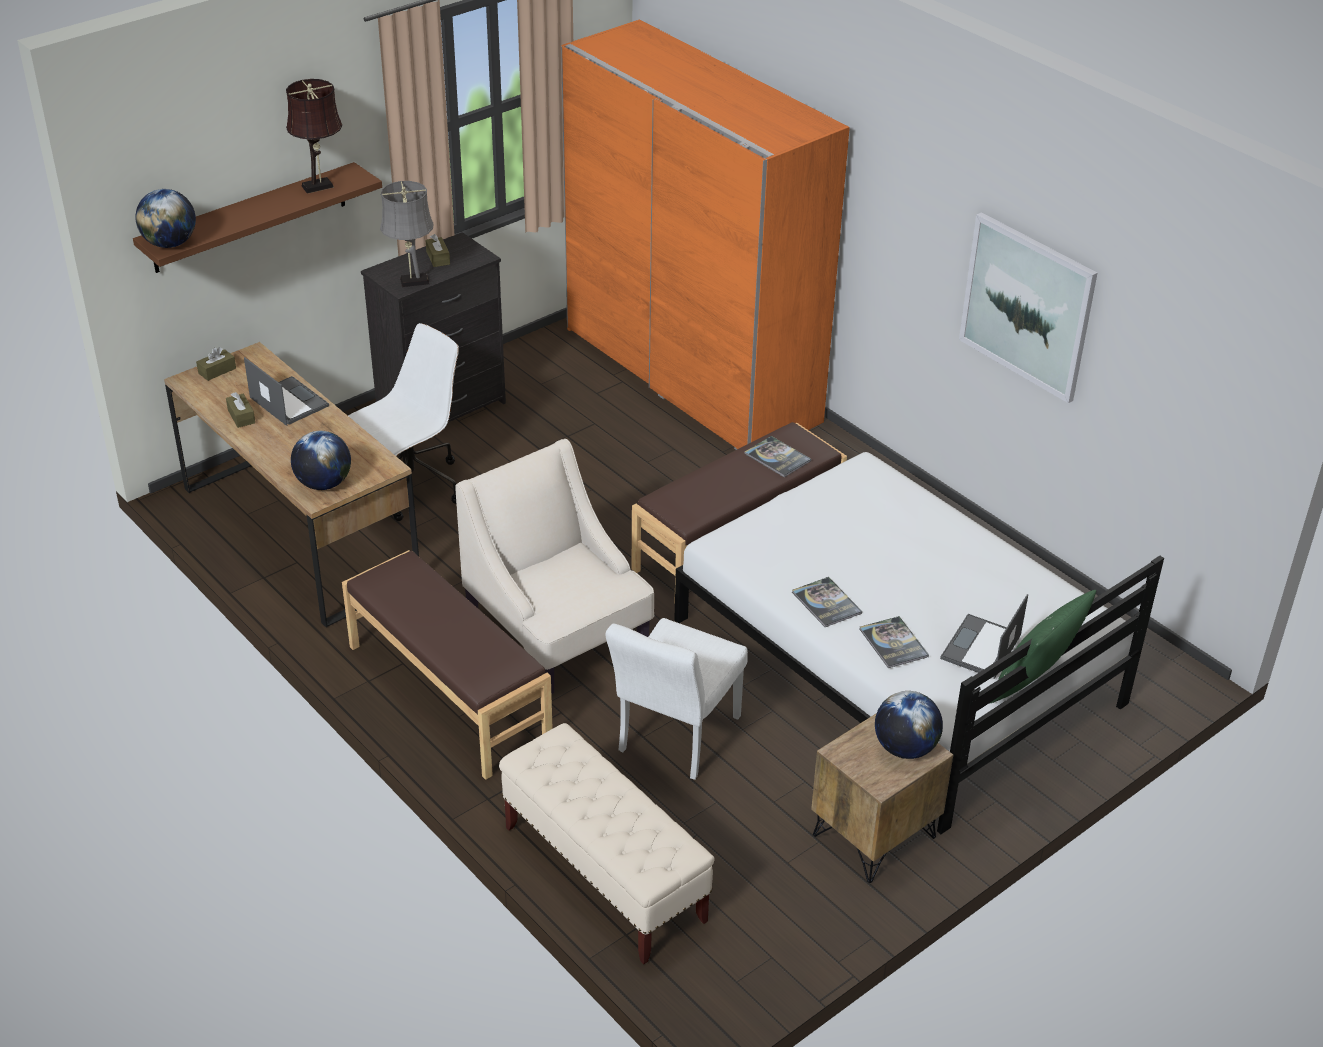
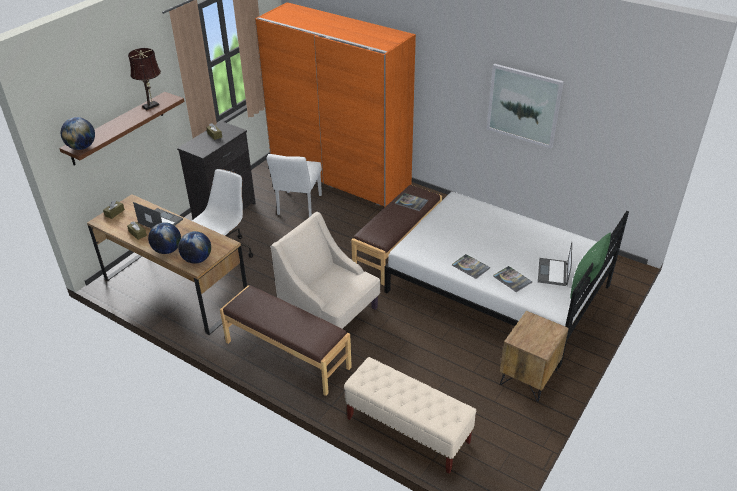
camera: 15 degrees left, 0 degrees up
(411, 281) = (206, 148): grey table lamp -> none
(674, 740) = (411, 352): white chair -> white chair (298, 207)
(905, 748) = (545, 330): globe -> globe (167, 250)

